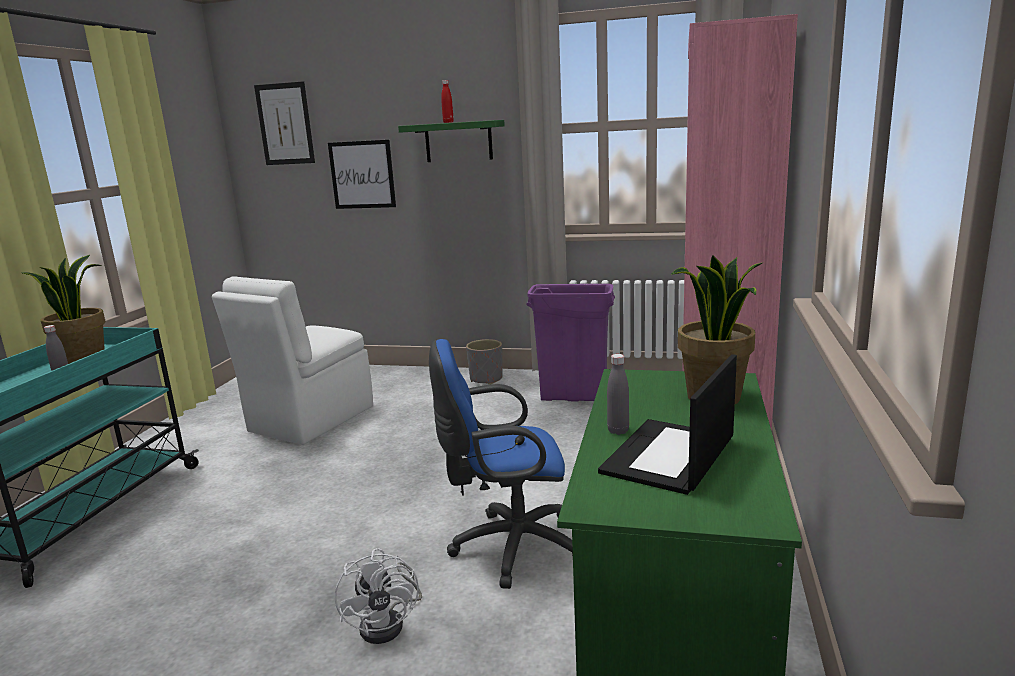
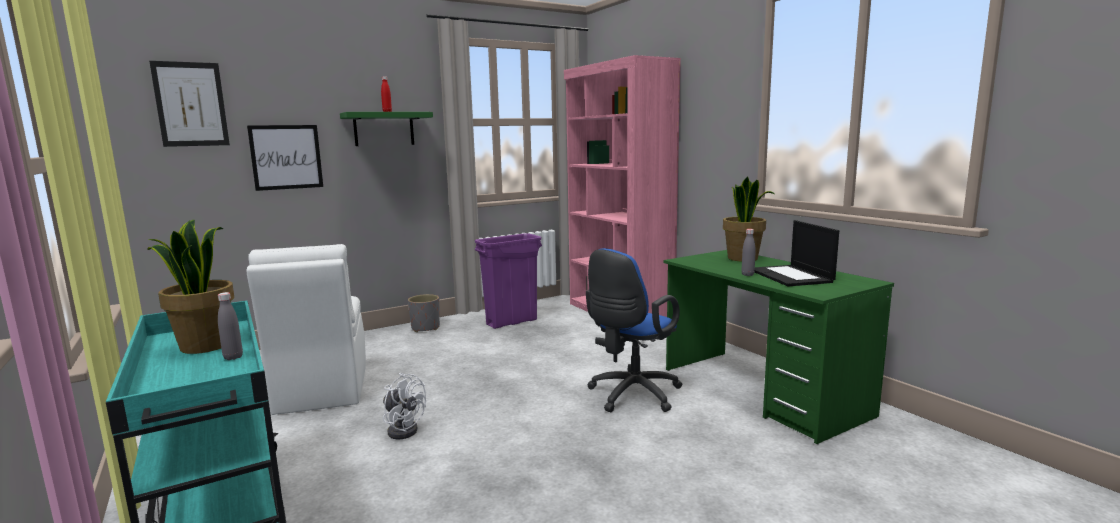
camera: 45 degrees left, 5 degrees down
(389, 623) = (644, 451): white fan -> white fan (403, 429)

